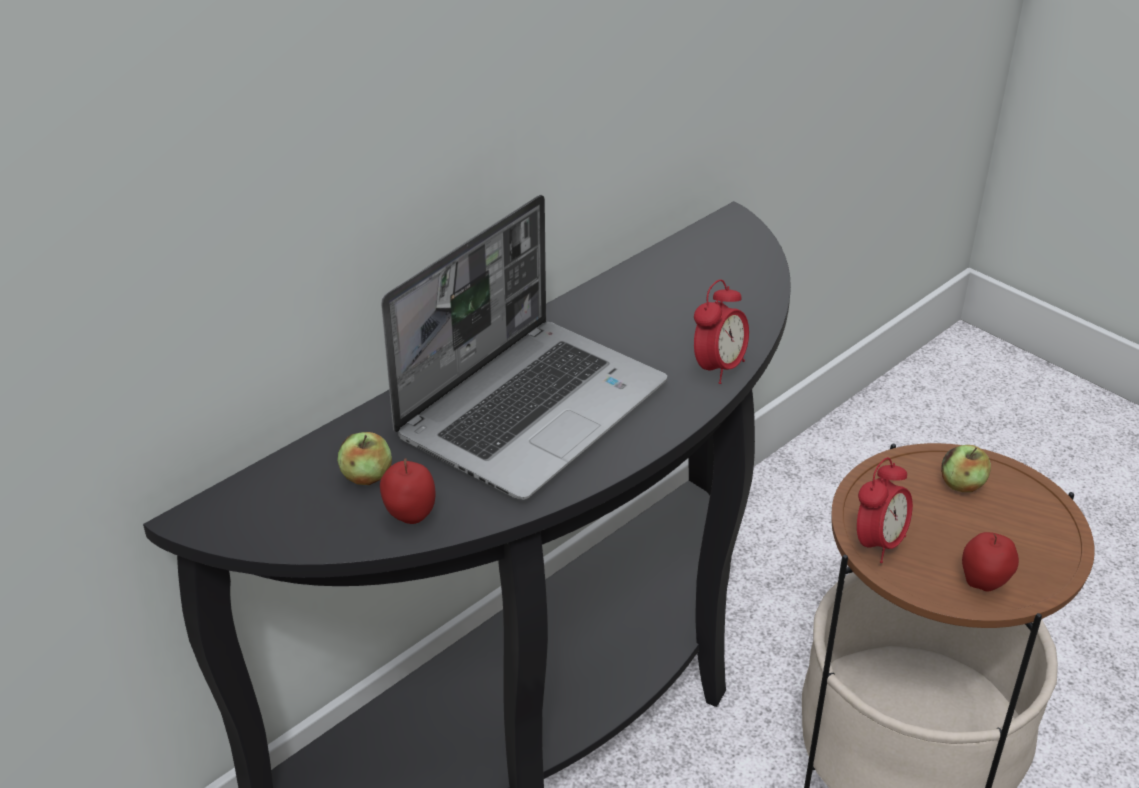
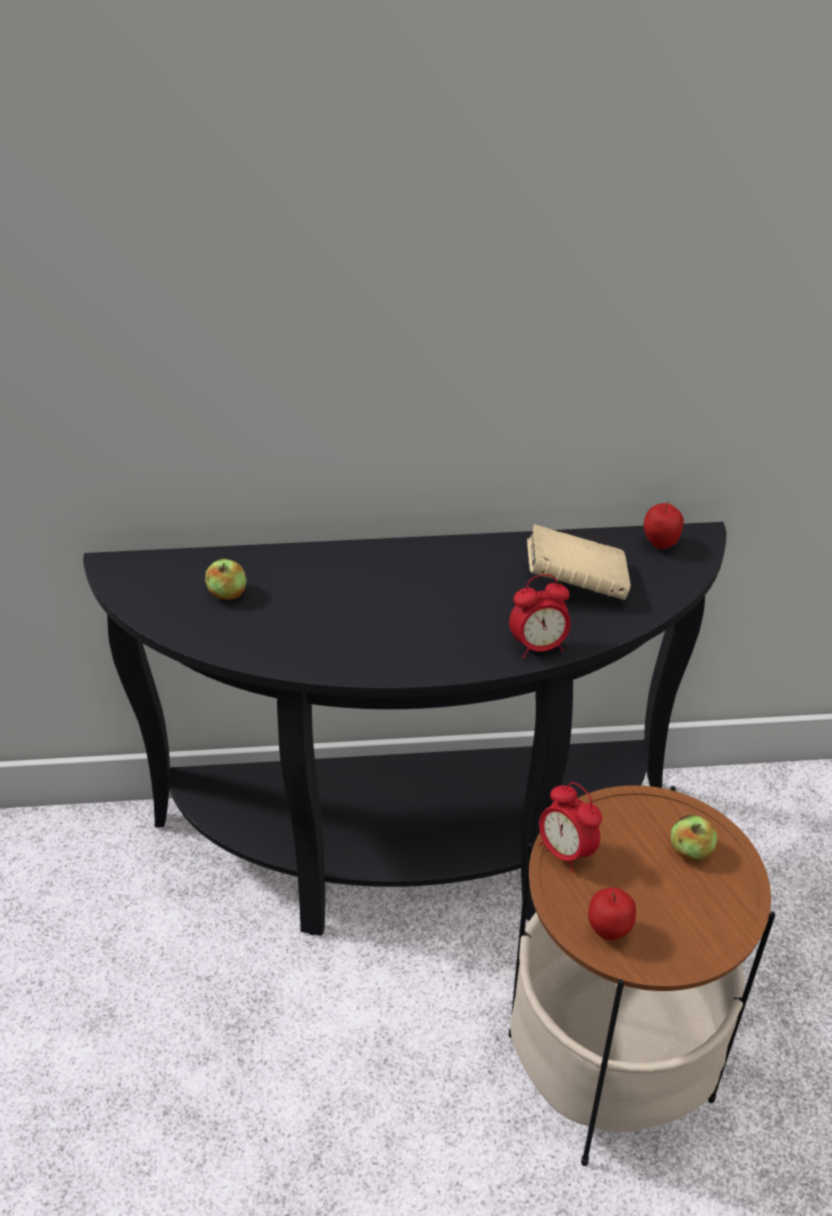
camera: 40 degrees right, 5 degrees up
(410, 517) = (220, 634): apple -> apple (660, 544)
(532, 408) = (378, 604): laptop -> none
(682, 303) = (575, 583): none -> beige book
(878, 543) = (565, 851): alarm clock -> alarm clock turned 60 degrees clockwise

